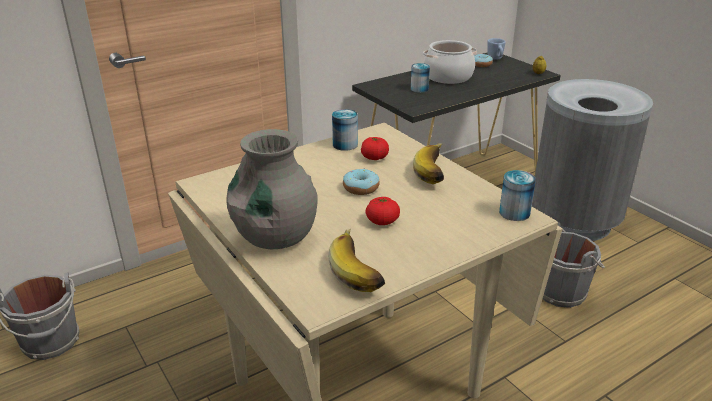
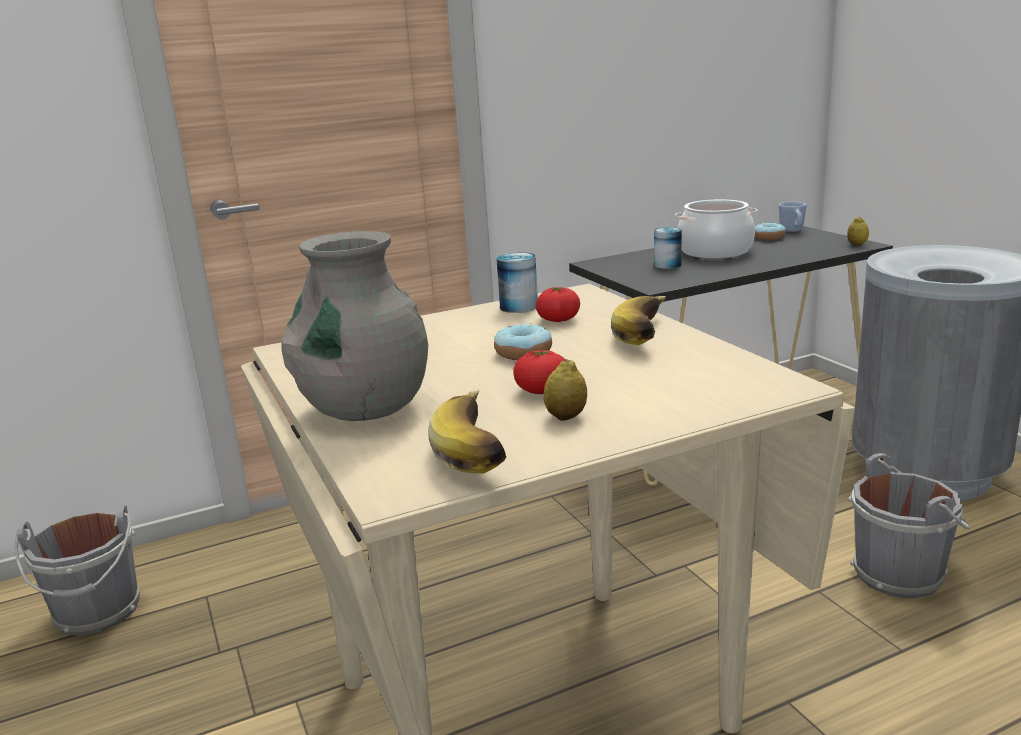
camera: 10 degrees right, 10 degrees down
(403, 243) = (566, 416): none -> lemon
(514, 213) = (768, 381): can -> none

